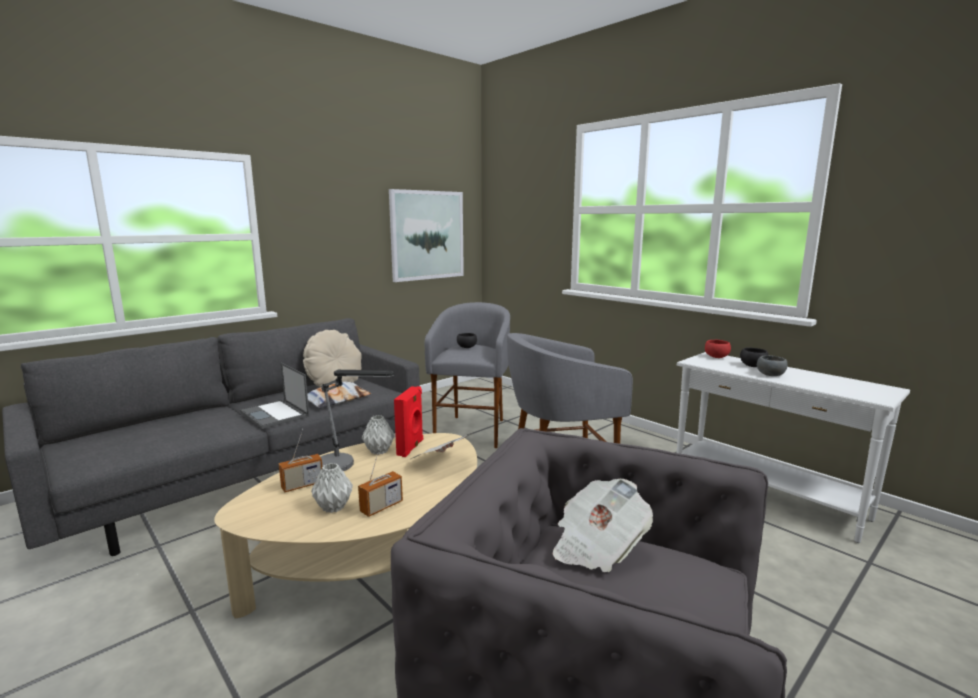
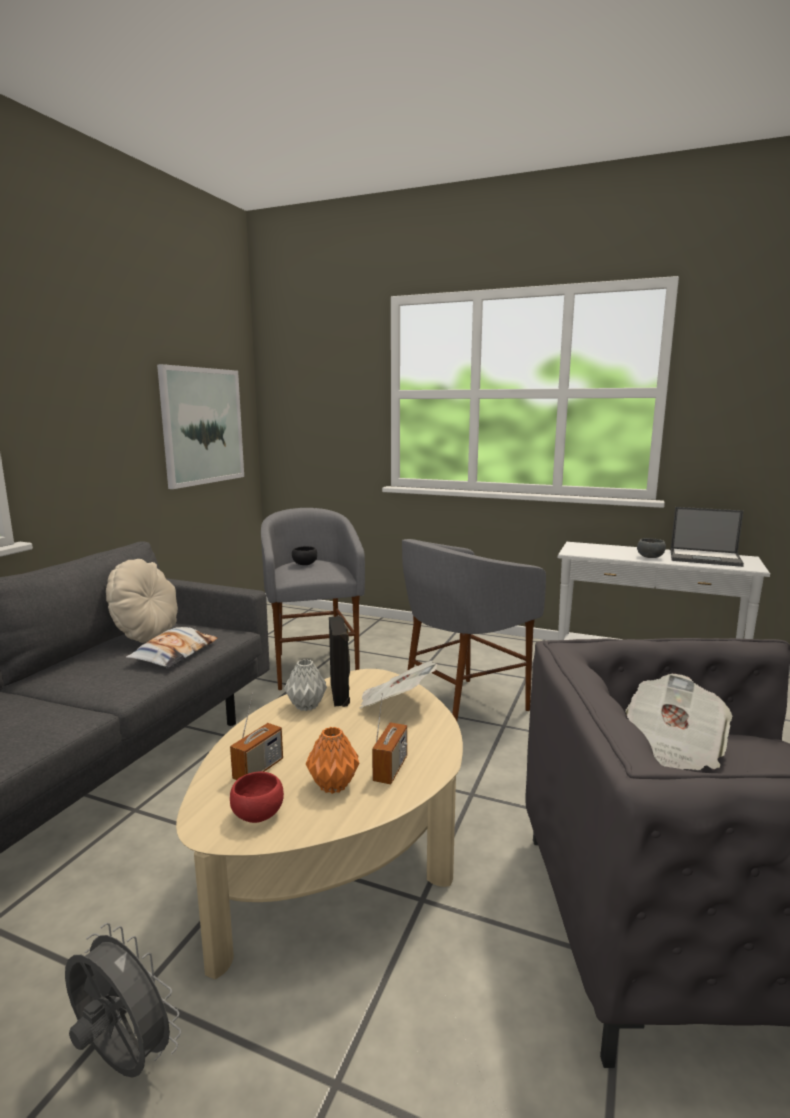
camera: 25 degrees left, 0 degrees up
(155, 643) = (122, 1060): none -> grey fan
(275, 414) = (106, 688): laptop -> laptop (705, 558)
(333, 508) = (333, 786): grey vase -> orange vase
(345, 466) = (285, 733): table lamp -> none
(411, 448) = (340, 694): red speaker -> black speaker
(716, 357) = (583, 545): red bowl -> red bowl (257, 813)
(752, 366) = (624, 551): black bowl -> none

